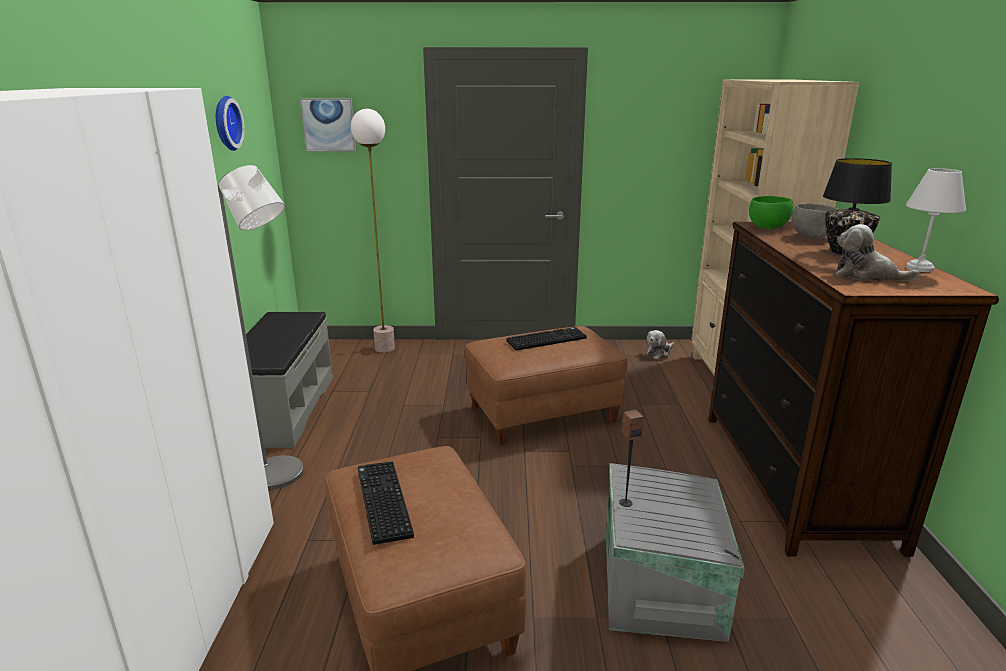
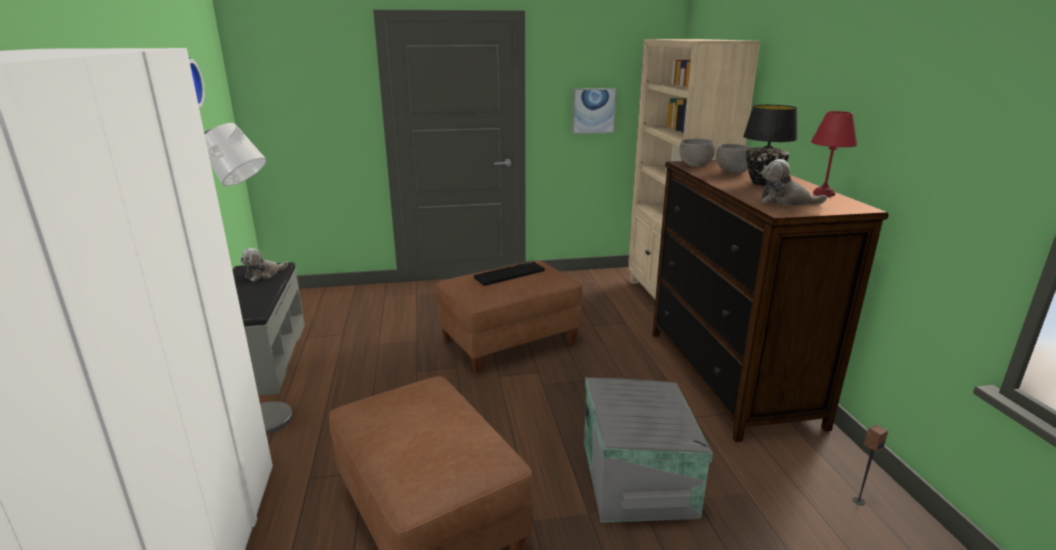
camera: 10 degrees left, 0 degrees up
(328, 125) = (284, 83): picture -> picture (593, 110)
(381, 501) = (390, 431): keyboard -> none
(385, 348) = (351, 293): floor lamp -> none
(625, 502) = (606, 410): speaker -> speaker (858, 501)
(659, 353) = (601, 281): plush toy -> plush toy (264, 274)
(767, 227) = (695, 165): green bowl -> grey bowl
(918, 268) = (822, 193): white table lamp -> red table lamp

